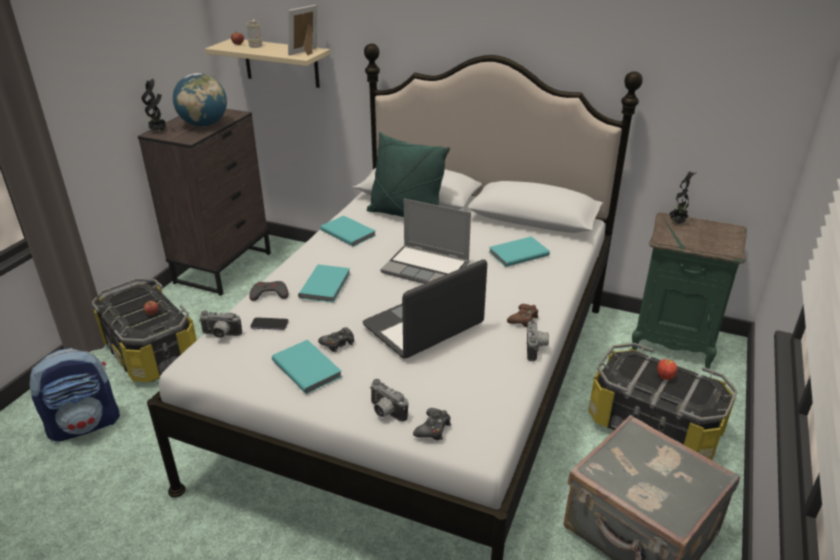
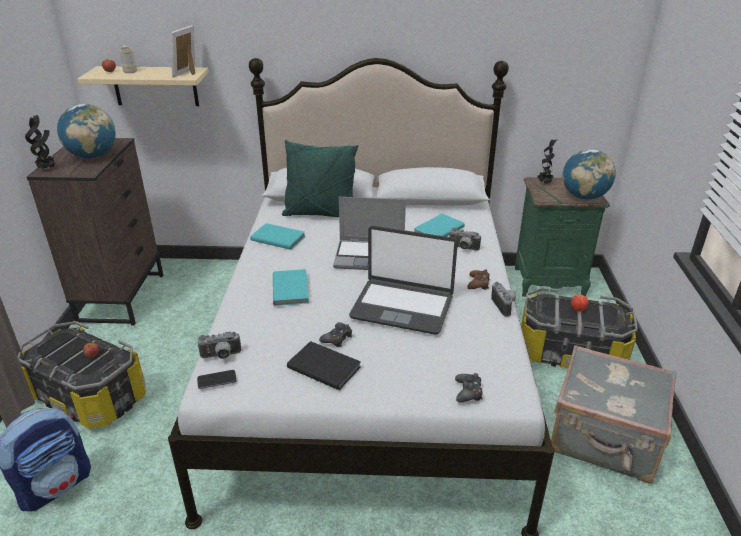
camera: 20 degrees left, 0 degrees up
(269, 294) = (241, 308): grey game controller -> none
(269, 325) = (263, 336): phone -> phone (217, 380)
(307, 367) = (324, 366): turquoise book -> black book
(385, 412) = (419, 388): camera -> camera (463, 248)
(424, 326) = (402, 306): laptop -> laptop turned 105 degrees counterclockwise
(716, 246) = (584, 197): none -> globe

